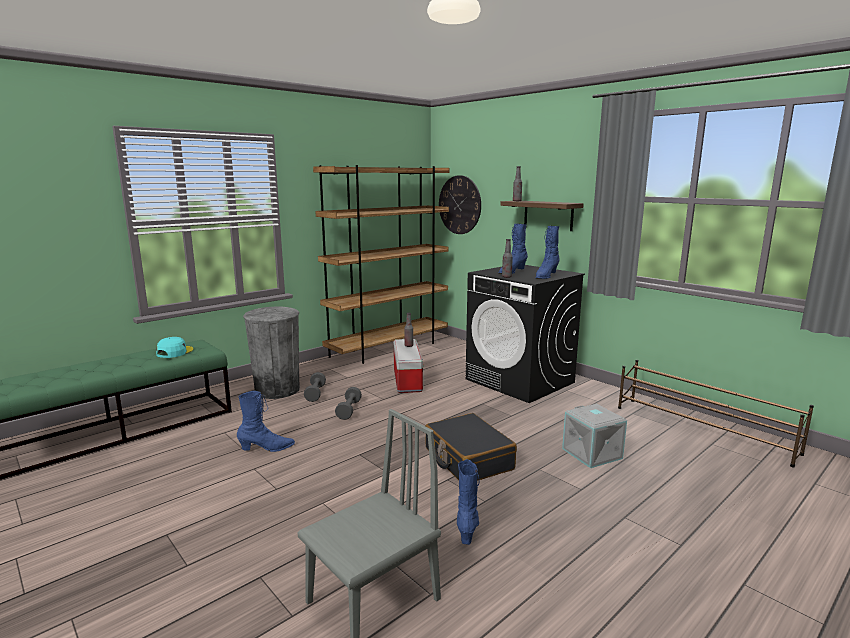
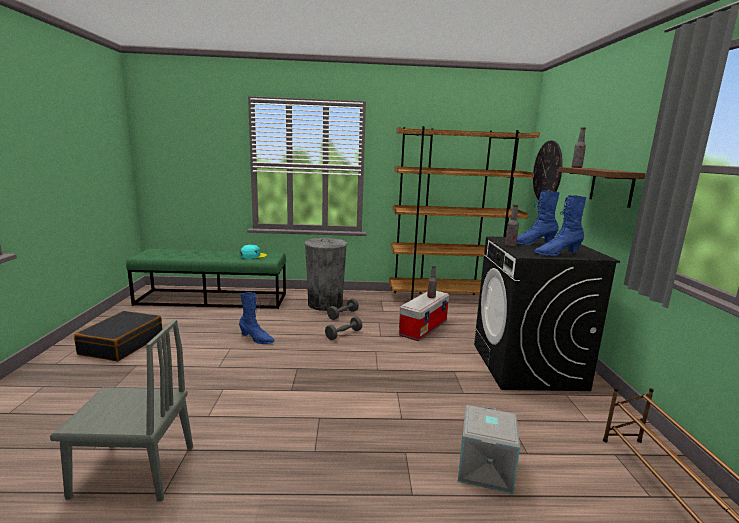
camera: 40 degrees right, 0 degrees up
(468, 459) = (361, 410): black suitcase -> black suitcase (122, 344)
(468, 528) = (267, 463): blue boot -> none

